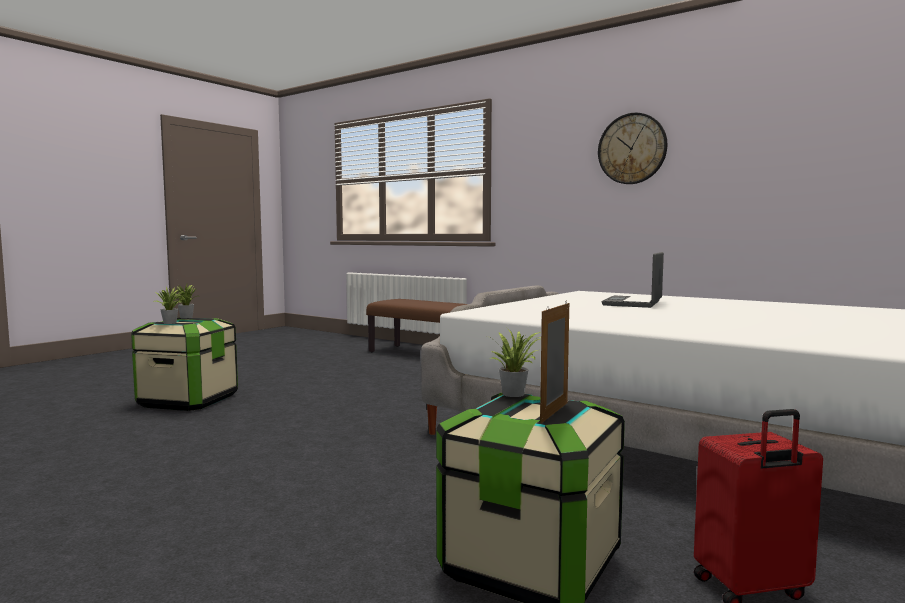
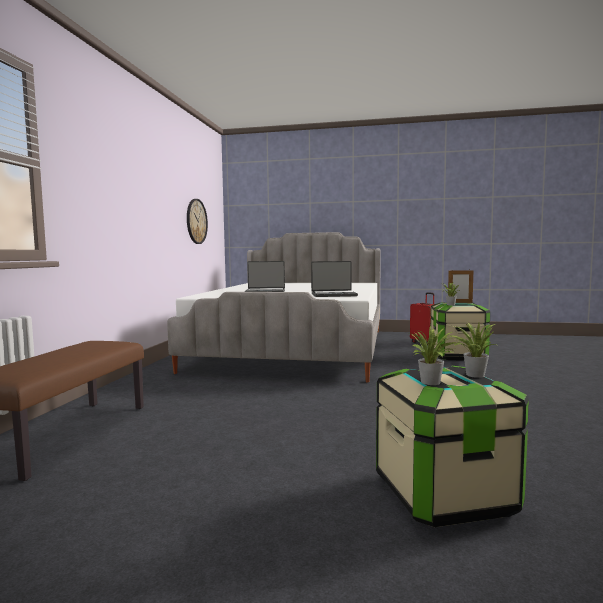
camera: 115 degrees left, 0 degrees up
(536, 312) = (333, 295): none -> laptop
(632, 149) = (142, 181): wall clock -> wall clock (196, 221)

